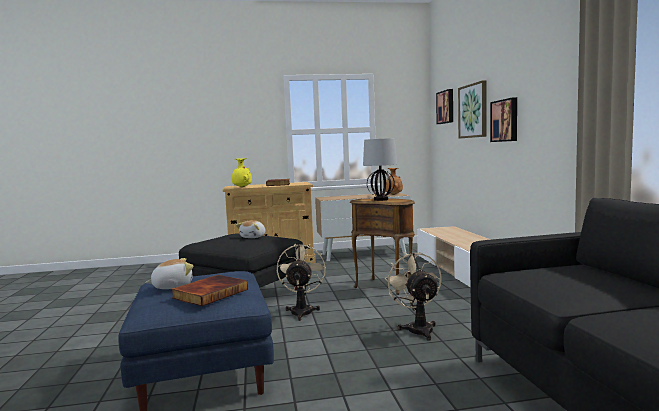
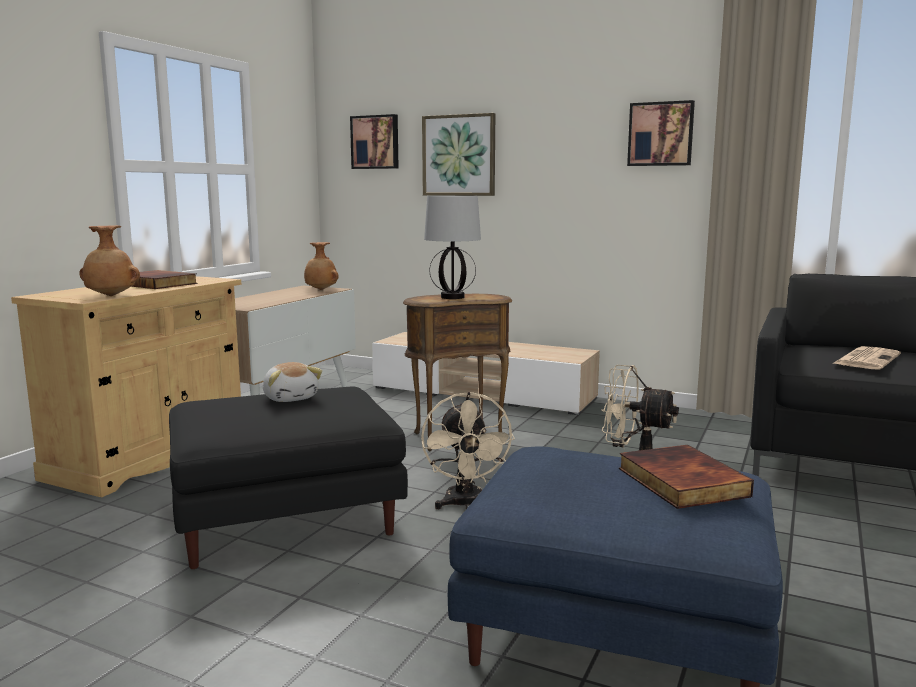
camera: 55 degrees left, 5 degrees up
(172, 286) = (583, 499): plush toy -> none
(242, 187) = (110, 296): yellow vase -> brown vase
(302, 311) = (465, 504): beige fan -> beige fan turned 135 degrees counterclockwise
(505, 120) = (542, 176): picture -> picture (660, 134)
(567, 280) = (866, 359): none -> newspaper

